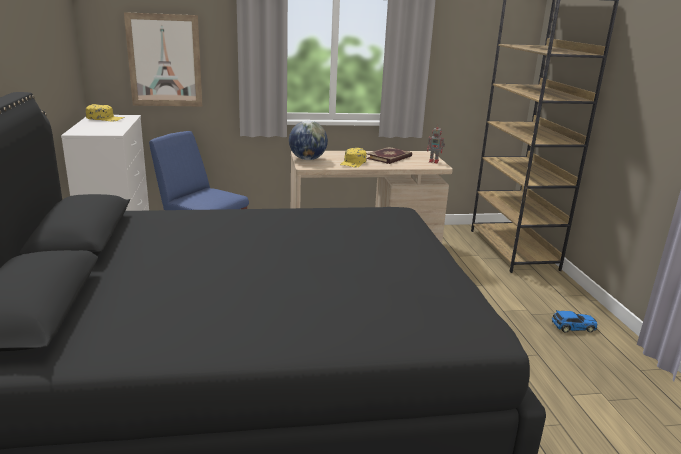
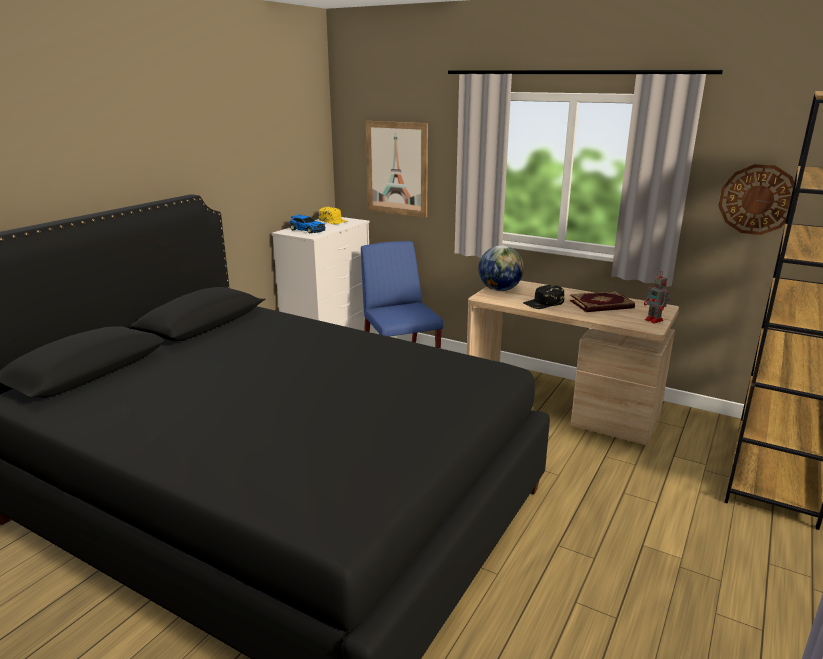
camera: 40 degrees right, 0 degrees up
(353, 163) = (544, 303): yellow cap -> black cap
(467, 69) = (757, 199): none -> wall clock
(572, 326) = (723, 609): toy car -> toy car (307, 230)

